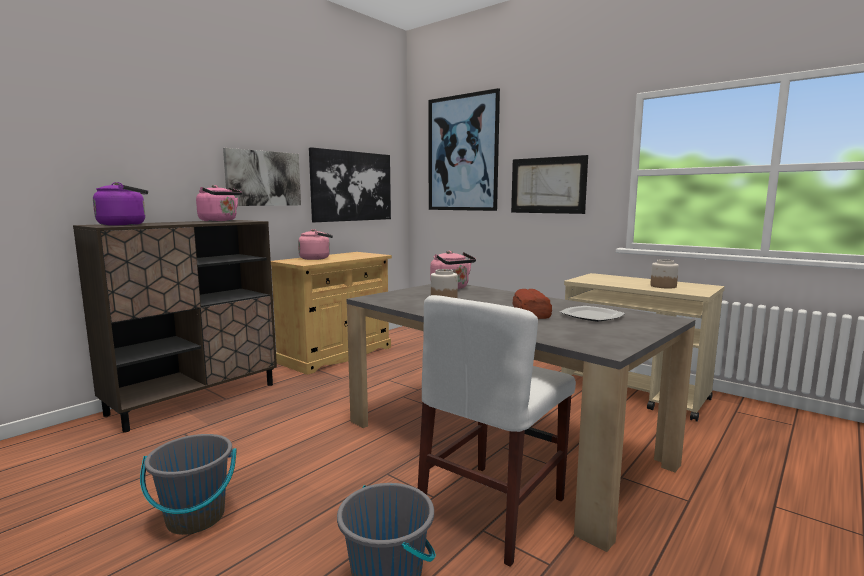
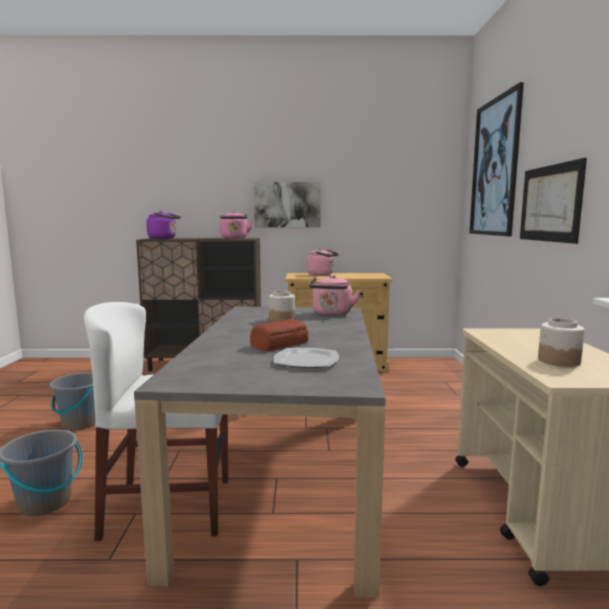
camera: 50 degrees right, 0 degrees up
(352, 186) = (382, 209): picture -> none

